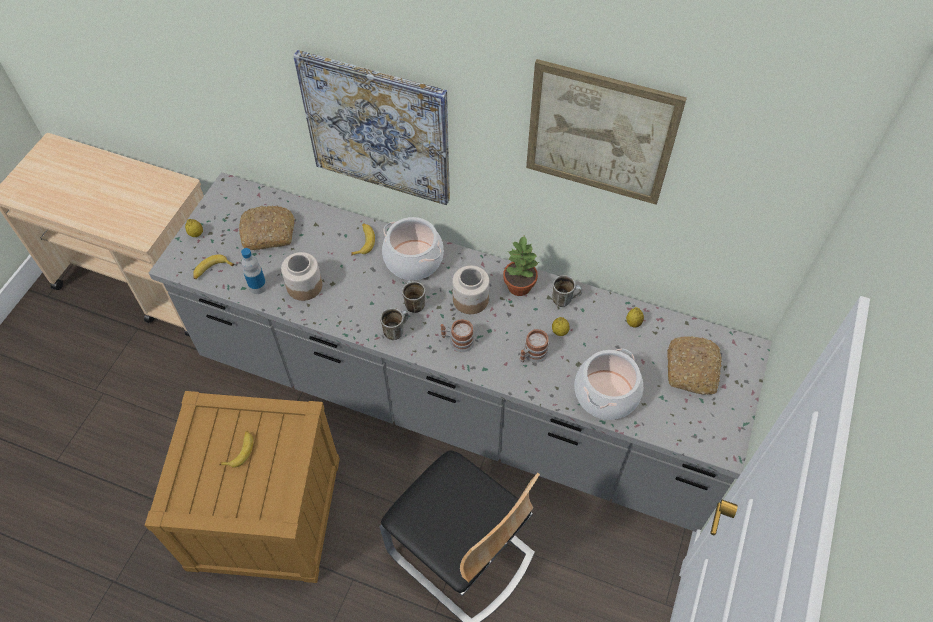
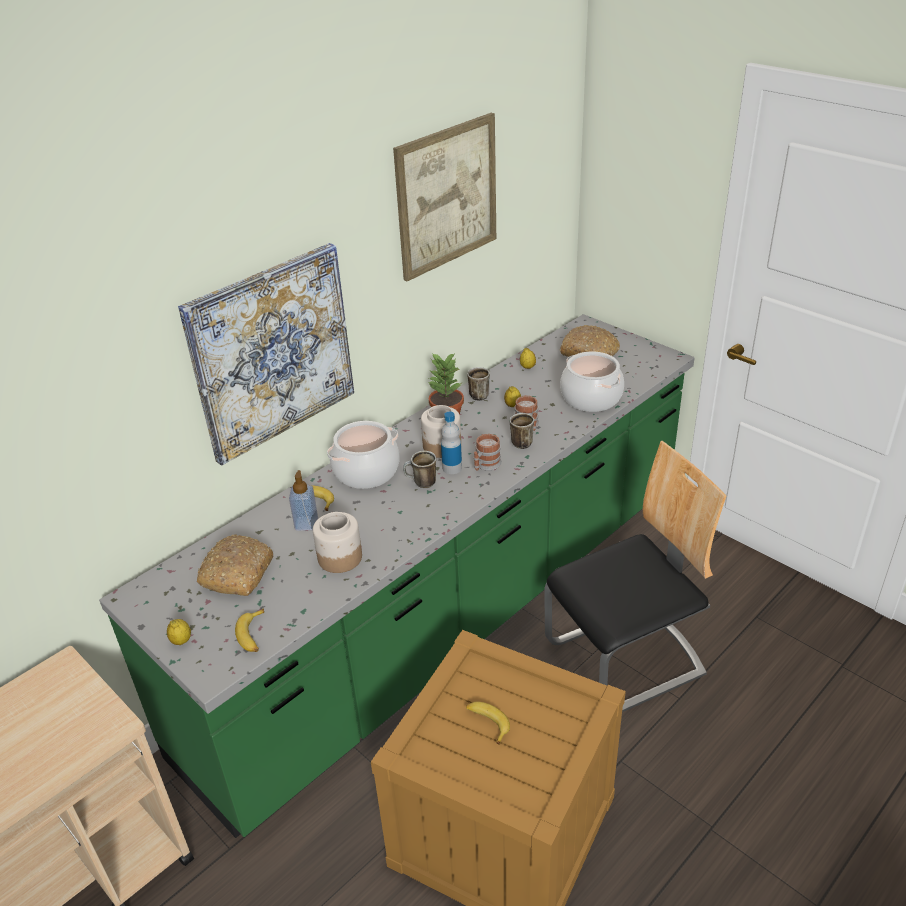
camera: 65 degrees left, 20 degrees down
(258, 286) = (311, 597): bottle -> bottle (452, 468)
(335, 249) = (306, 524): none -> soap dispenser
(396, 330) = (446, 502): mug -> mug (519, 442)
(466, 405) = (460, 607): grey counter -> green counter

